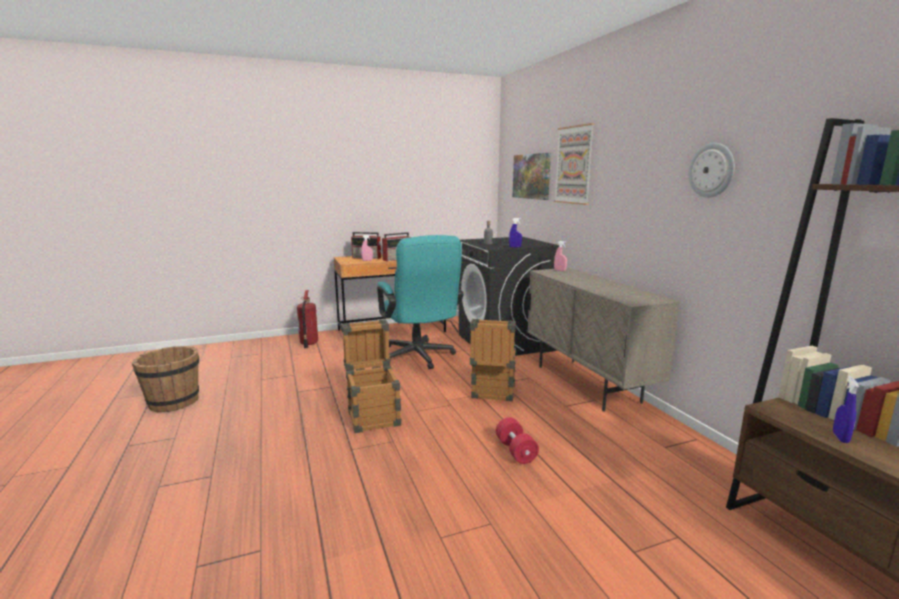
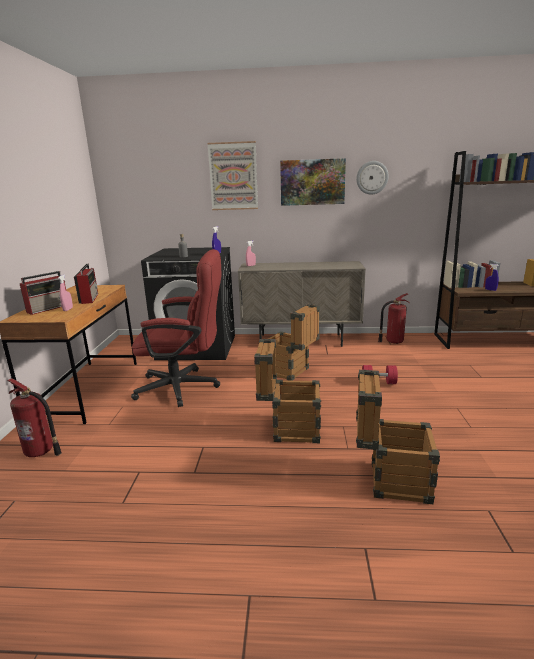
camera: 65 degrees left, 5 degrees up
(173, 402) = (114, 610): brown bucket -> none
(303, 480) = (390, 480): none -> crate
(419, 358) = (185, 387): turquoise office chair -> red office chair
(531, 176) = (167, 188): picture -> picture (312, 182)
(679, 448) = (393, 341): none -> fire extinguisher

